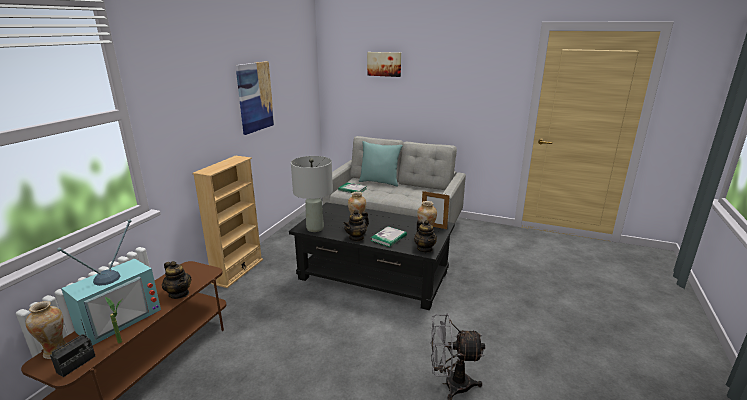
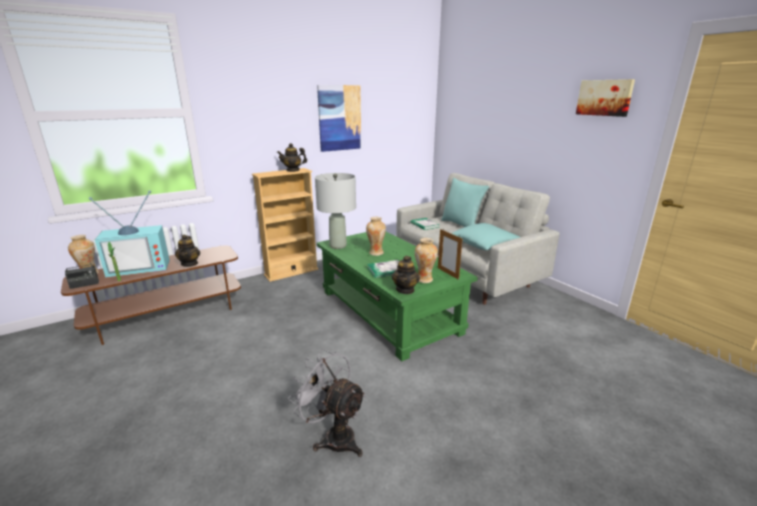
camera: 35 degrees right, 0 degrees up
(356, 238) = (359, 262): teapot -> teapot (293, 170)
(374, 276) = (388, 311): black coffee table -> green coffee table
(384, 64) = (492, 93): picture -> picture (604, 97)
(419, 196) = (484, 245): none -> turquoise pillow

